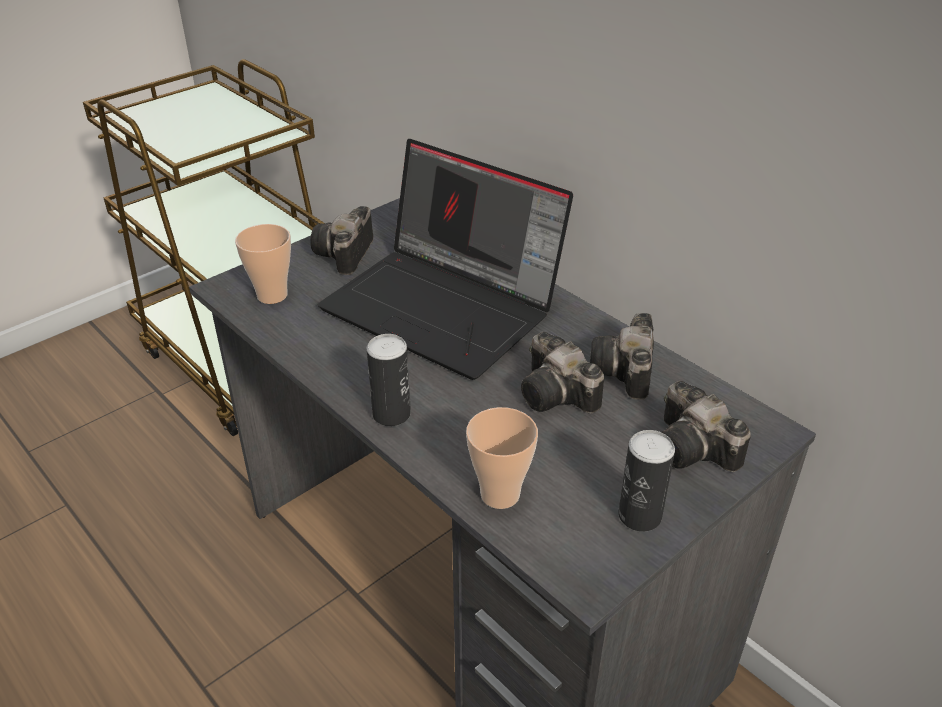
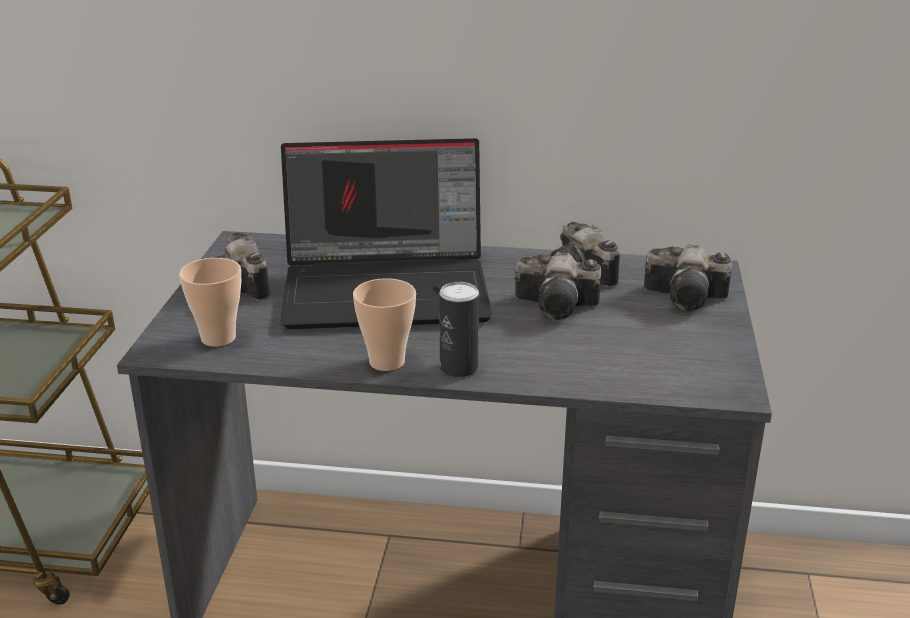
camera: 40 degrees left, 10 degrees down
(500, 494) = (611, 376): cup -> cup (387, 362)
(639, 516) = (710, 345): can -> none

